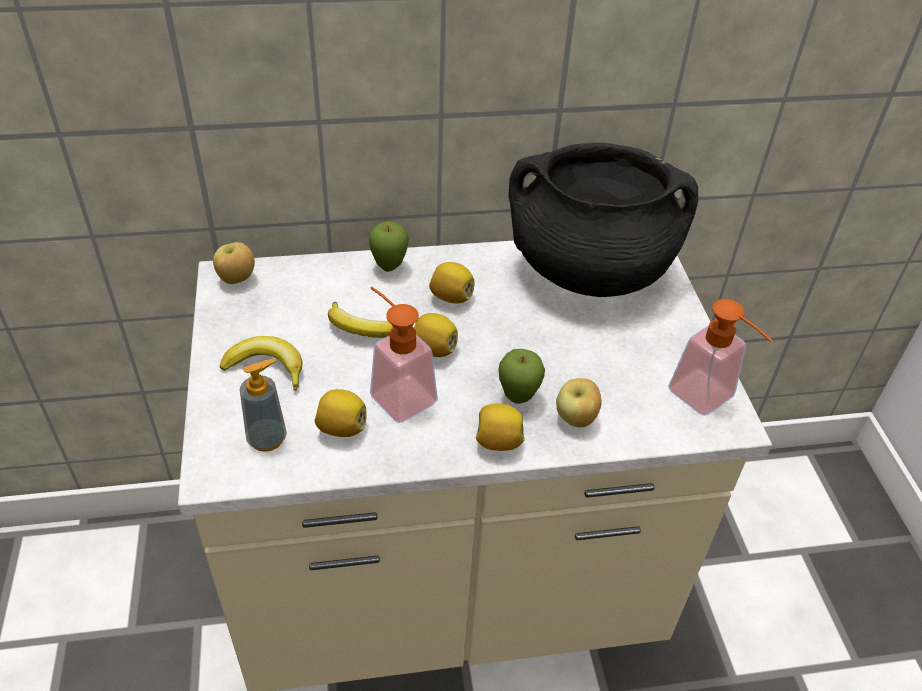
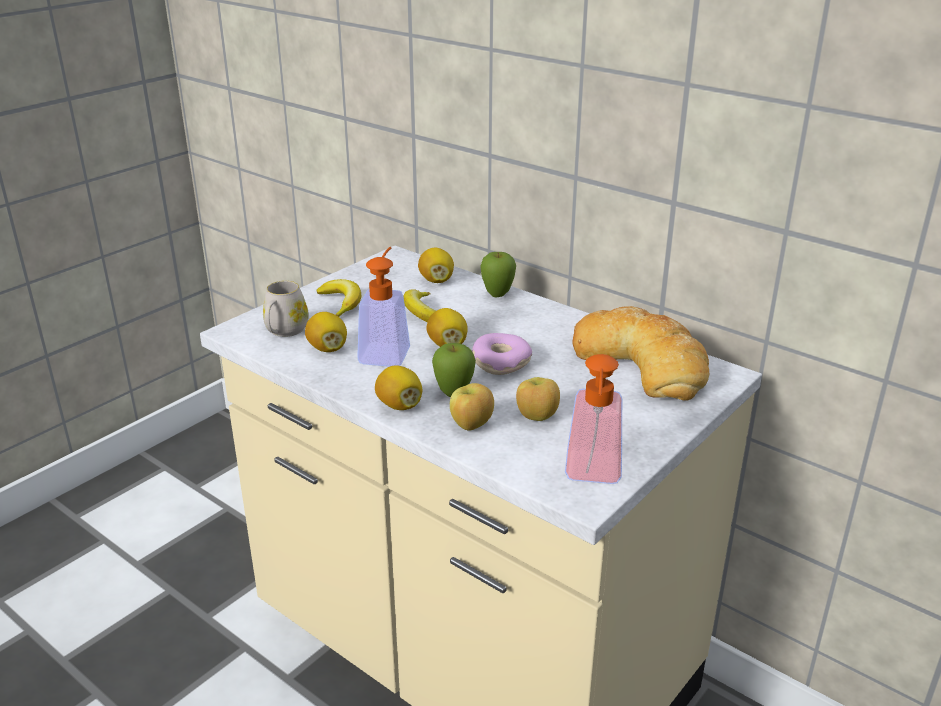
camera: 50 degrees right, 15 degrees down
(236, 279) = (398, 260): apple -> apple (537, 417)
(267, 438) = (284, 331): soap dispenser -> white mug
(451, 297) = (509, 327): lemon -> lemon (436, 280)
(500, 339) = (501, 362): none -> donut
(589, 270) = (642, 362): black cooking pot -> bread

